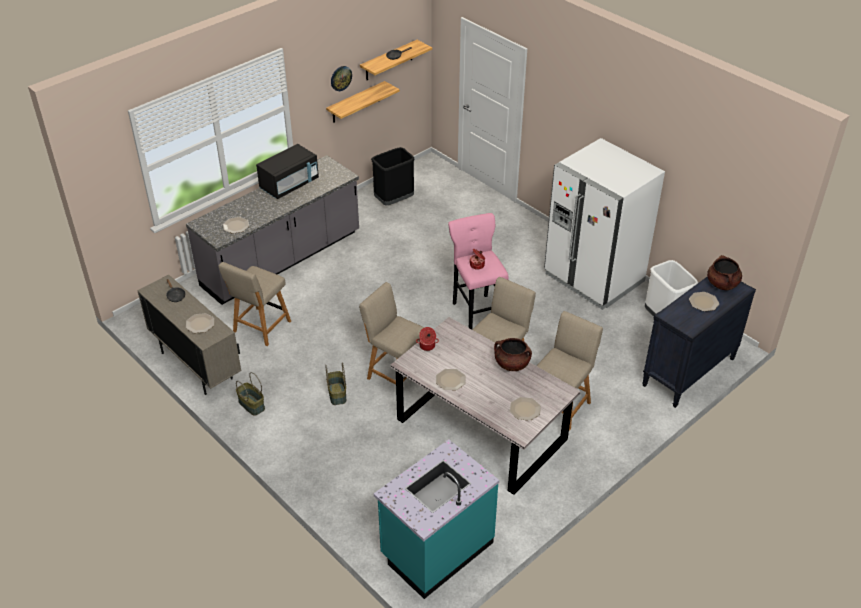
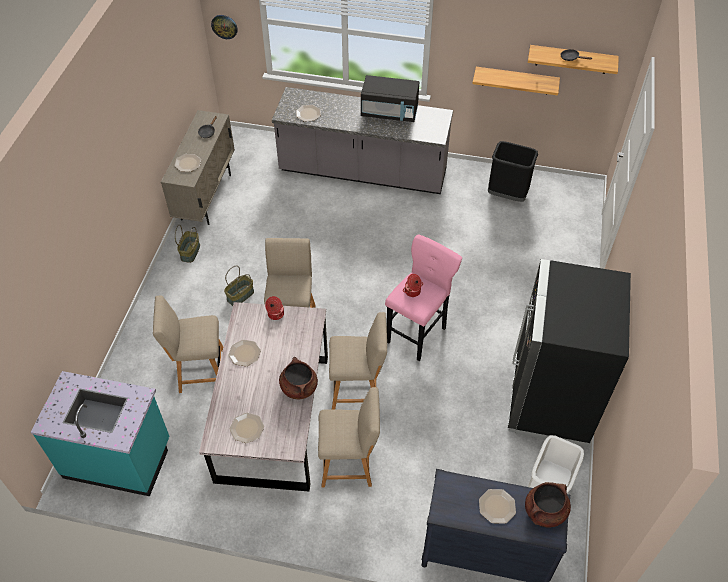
camera: 55 degrees right, 10 degrees up
(260, 328) = (275, 207): beige chair -> beige chair (199, 371)
(341, 78) = (502, 46): wall clock -> wall clock (224, 26)
(593, 278) = (550, 400): white fridge -> black fridge

